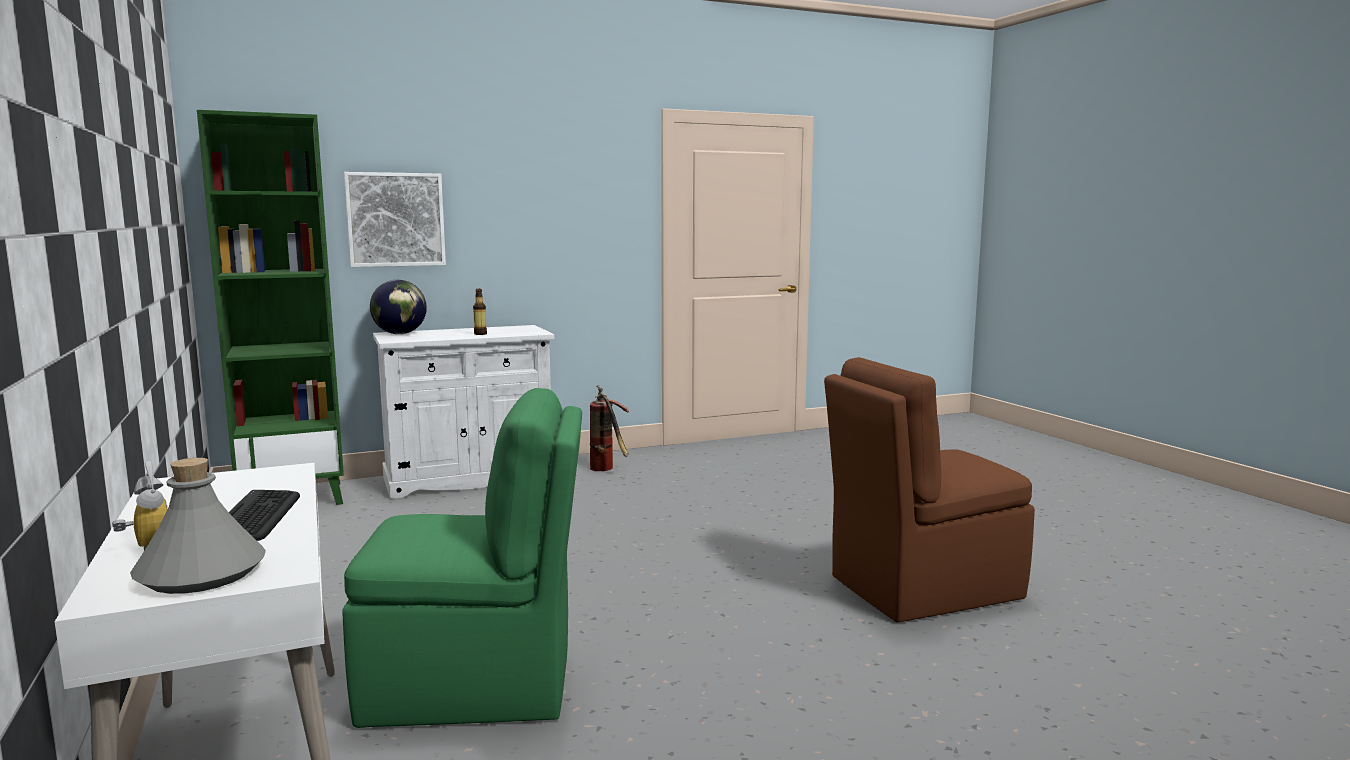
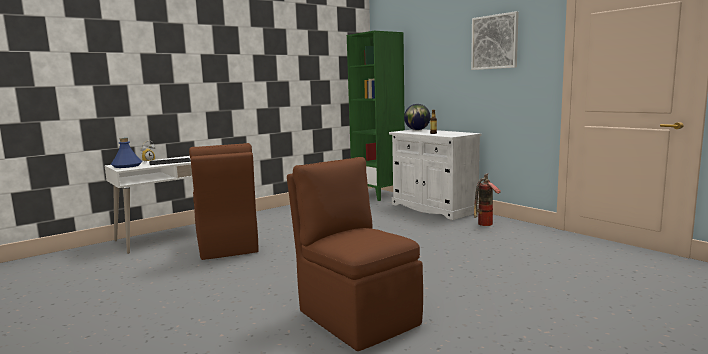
camera: 75 degrees right, 0 degrees up
(202, 573) = (127, 166): grey bottle -> blue bottle
(395, 219) = (428, 74): picture -> picture (494, 42)
(476, 684) = (227, 246): green chair -> brown chair

